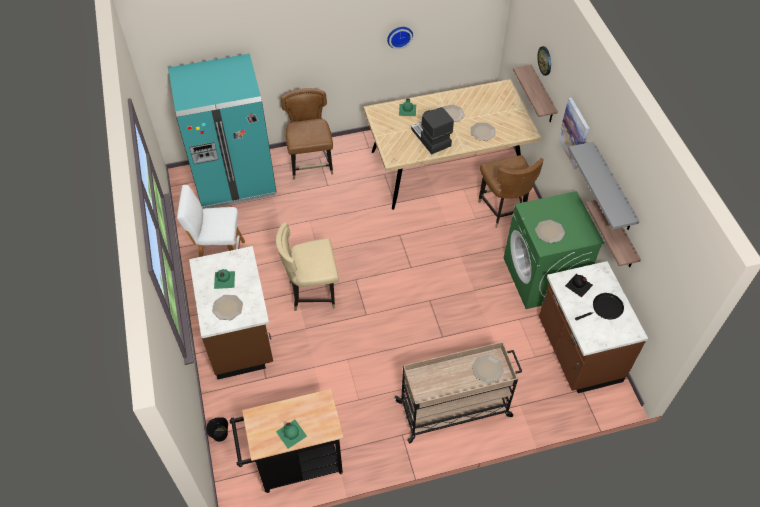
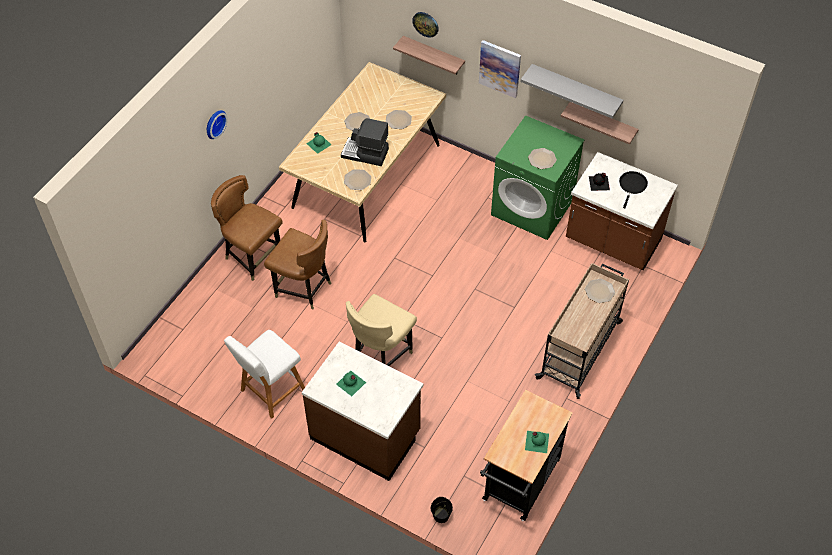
camera: 45 degrees left, 0 degrees up
(228, 307) = (381, 400): plate -> plate (357, 180)
(235, 180) = (202, 320): turquoise fridge -> none
(399, 36) = (273, 80): wall clock -> wall clock (214, 123)
(503, 210) = (449, 178): brown chair -> brown chair (304, 288)

